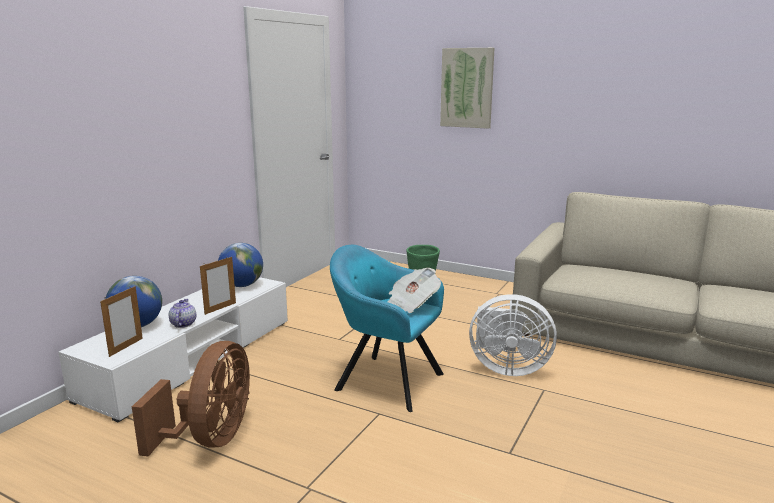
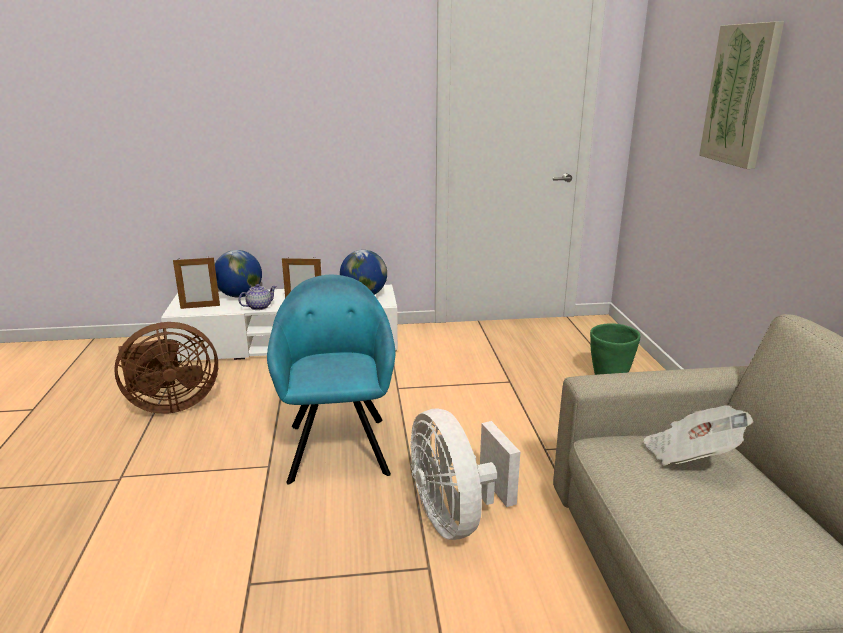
camera: 55 degrees right, 5 degrees up
(410, 305) = (357, 370): newspaper -> newspaper (690, 455)

